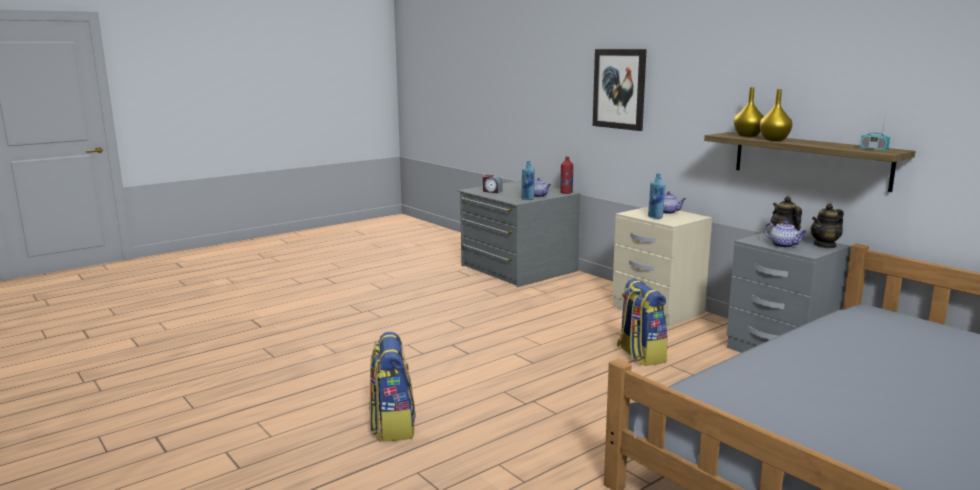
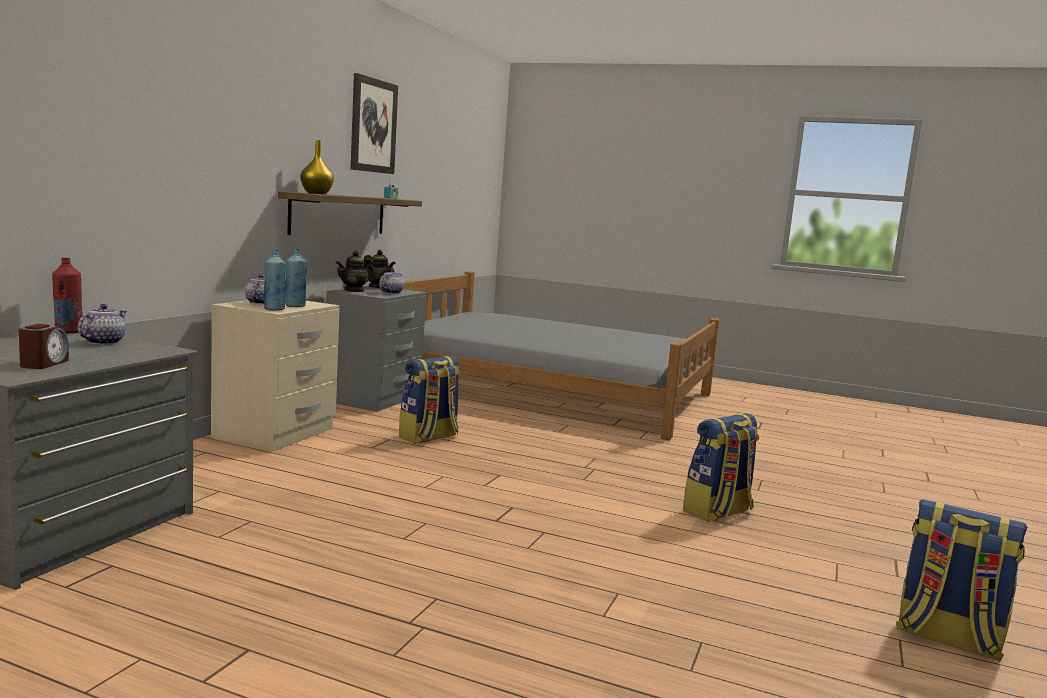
camera: 120 degrees left, 5 degrees down
(168, 424) = (947, 638): none -> backpack
(527, 199) = (141, 346): blue bottle -> blue bottle (274, 309)
(619, 89) = (135, 127): picture -> picture (373, 126)
(773, 139) = (347, 195): yellow vase -> none

